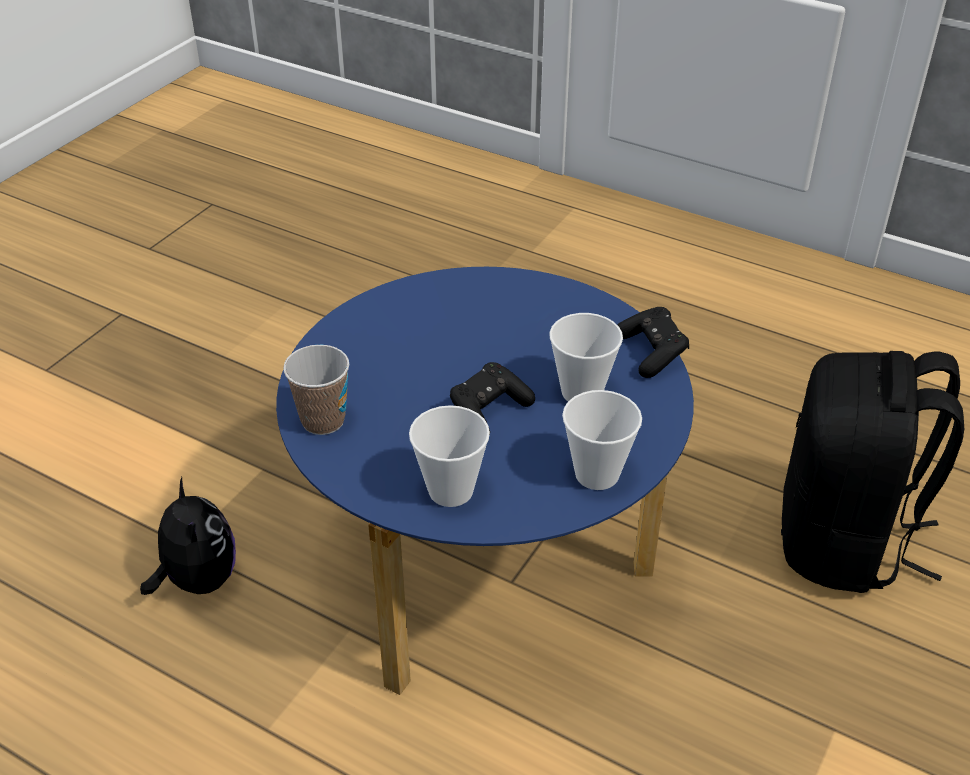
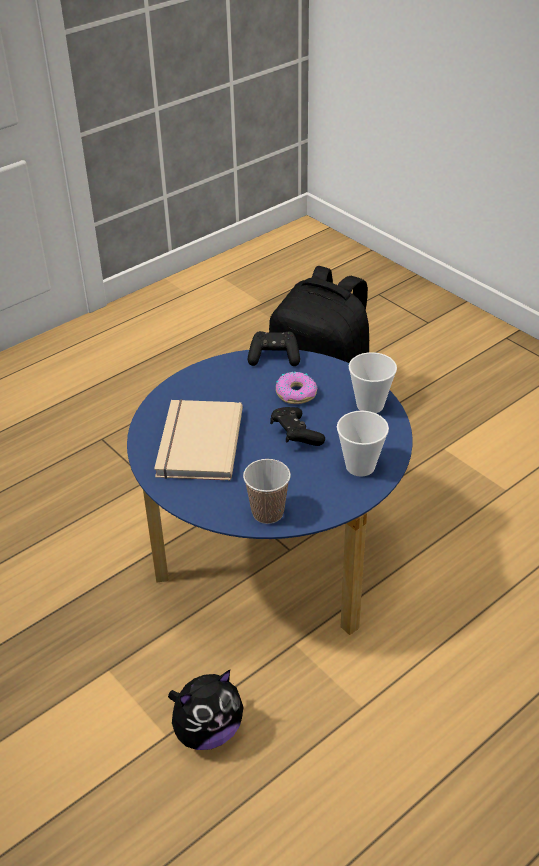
camera: 70 degrees left, 0 degrees up
(198, 579) = (207, 731): plush toy -> plush toy turned 150 degrees clockwise
(431, 328) = (196, 443): none -> beige book
(582, 392) = (296, 393): cup -> donut

